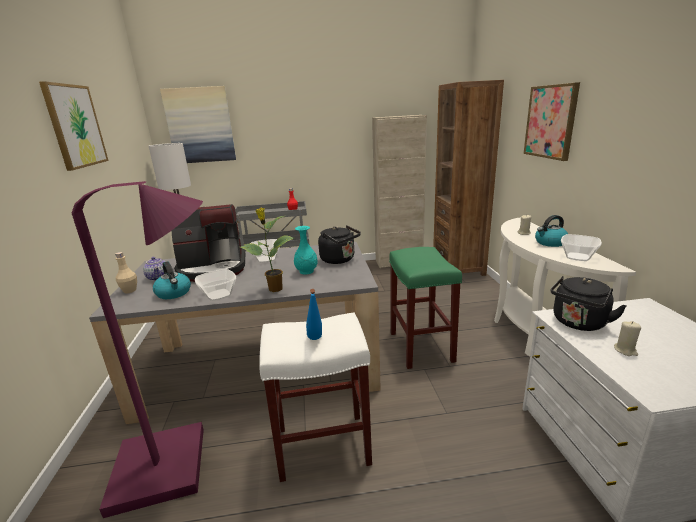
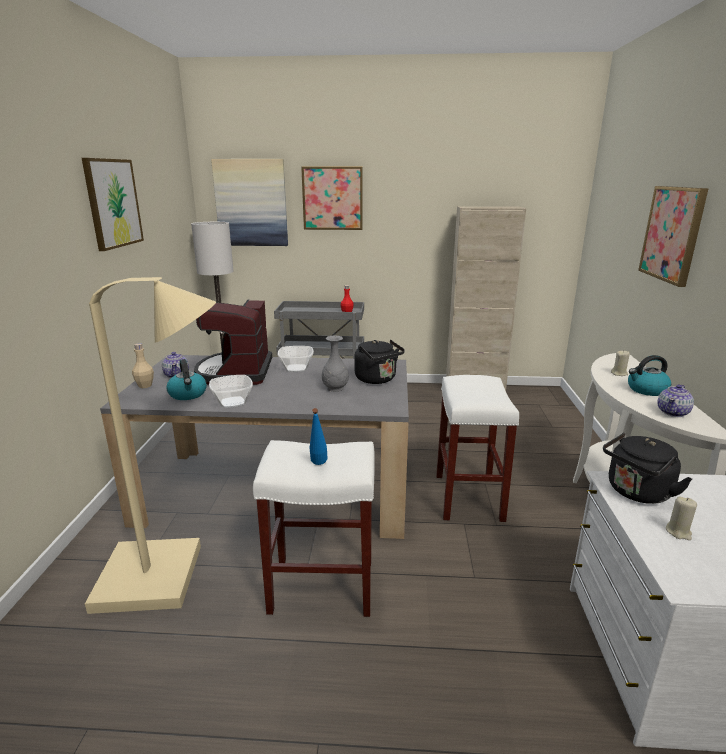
camera: 10 degrees right, 0 degrees up
(176, 464) = (166, 576): purple floor lamp -> beige floor lamp
(213, 268) = (236, 372): coffee machine -> coffee machine turned 90 degrees clockwise
(270, 117) = (332, 198): none -> picture
(274, 289) = (293, 404): potted plant -> none
(306, 271) = (335, 388): turquoise vase -> grey vase
(422, 347) = (469, 498): green stool -> white stool
(458, 268) = (549, 408): brown bookcase -> none
(578, 257) = (673, 412): bowl -> teapot

